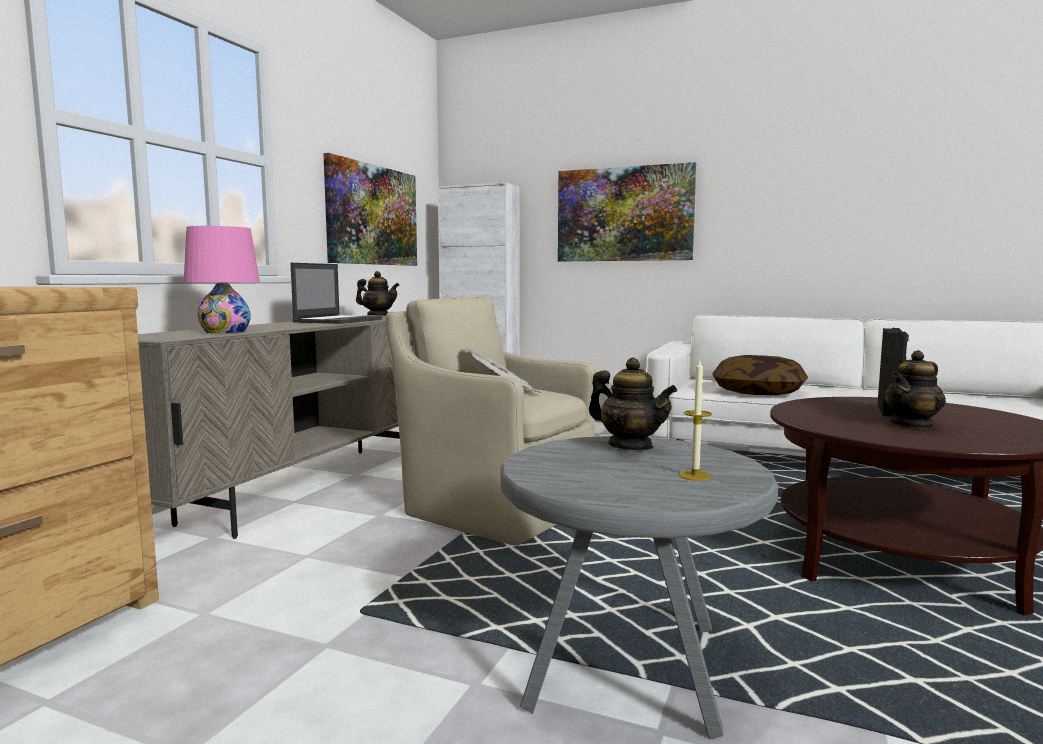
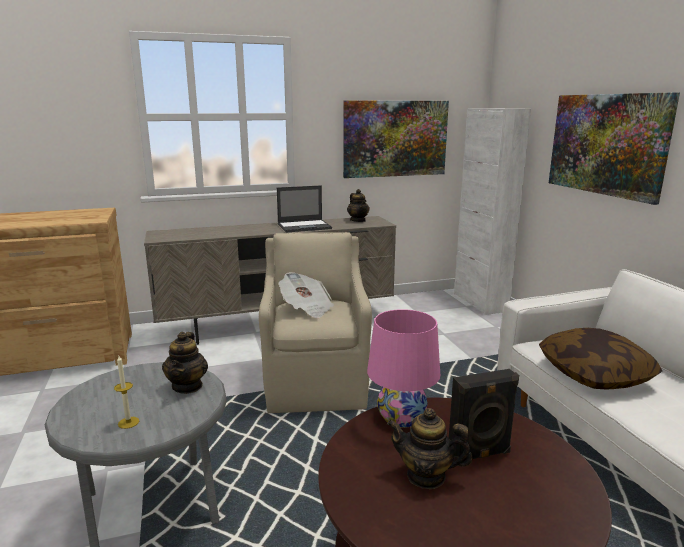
camera: 50 degrees right, 10 degrees up
(225, 331) = (204, 234): pink table lamp -> pink table lamp (401, 417)

